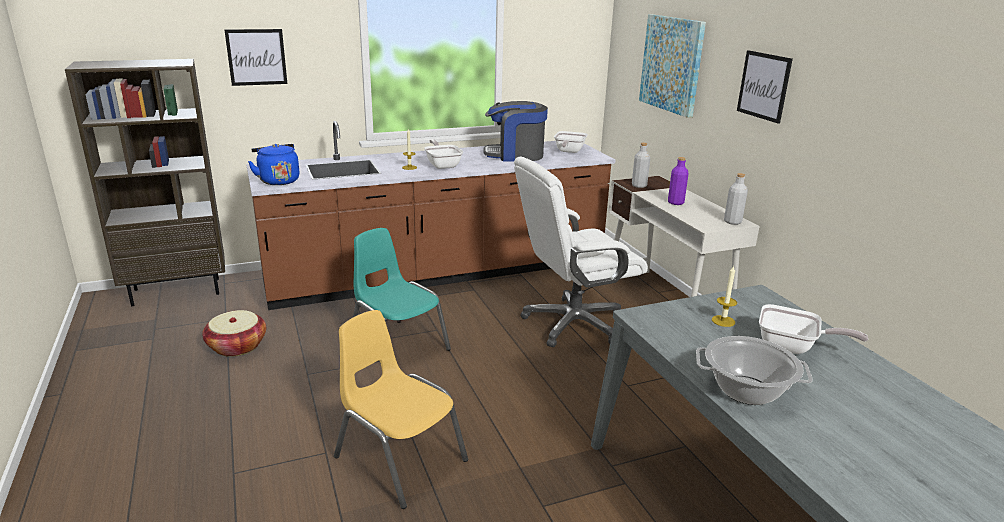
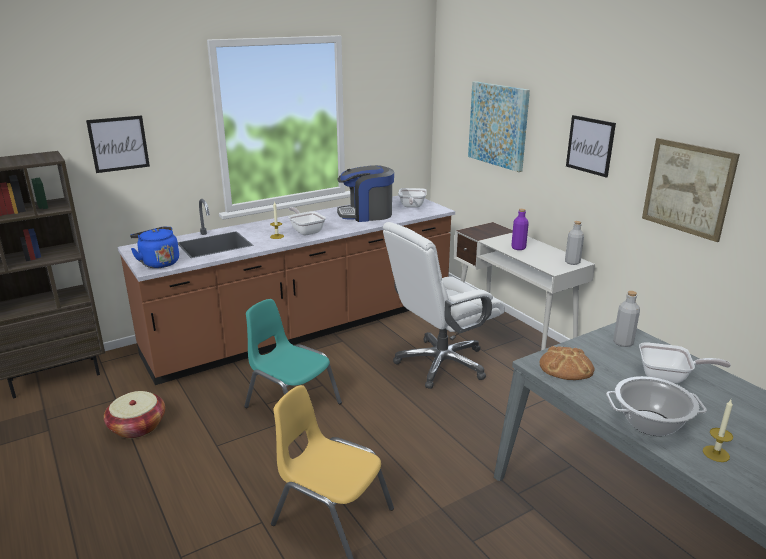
camera: 10 degrees left, 0 degrees up
(639, 185) = (481, 234): grey bottle -> grey bottle (623, 342)
(673, 323) = (566, 366): none -> bread
(723, 321) = (605, 359): candle -> candle (716, 453)
(865, 136) = (687, 188): none -> picture

